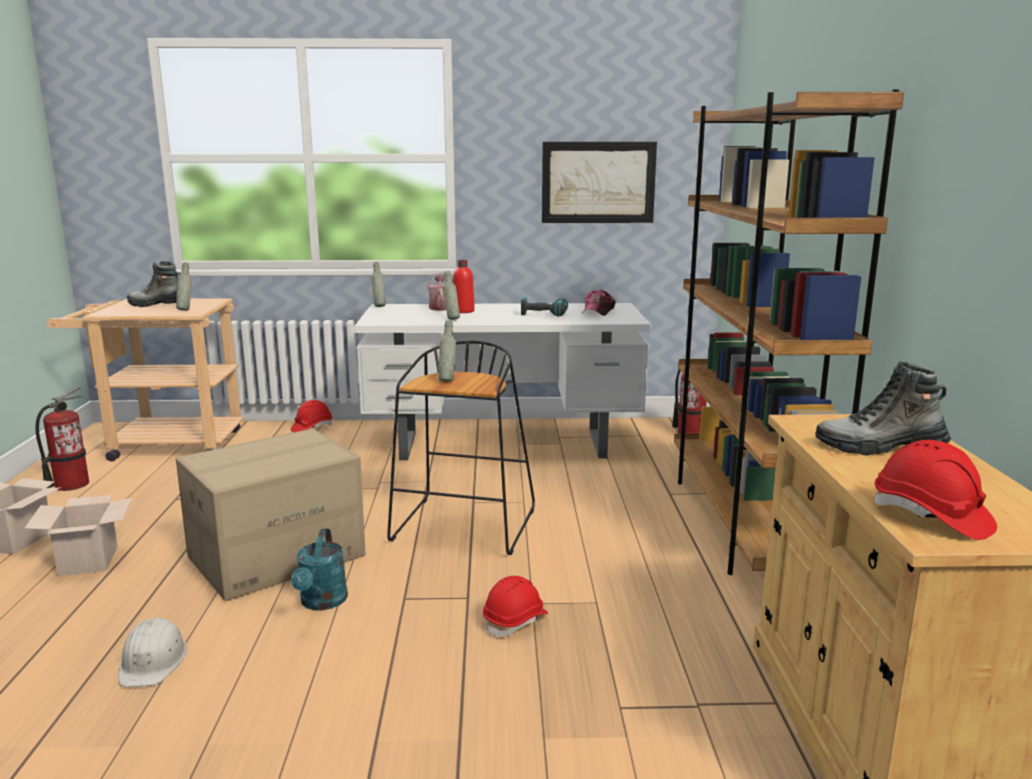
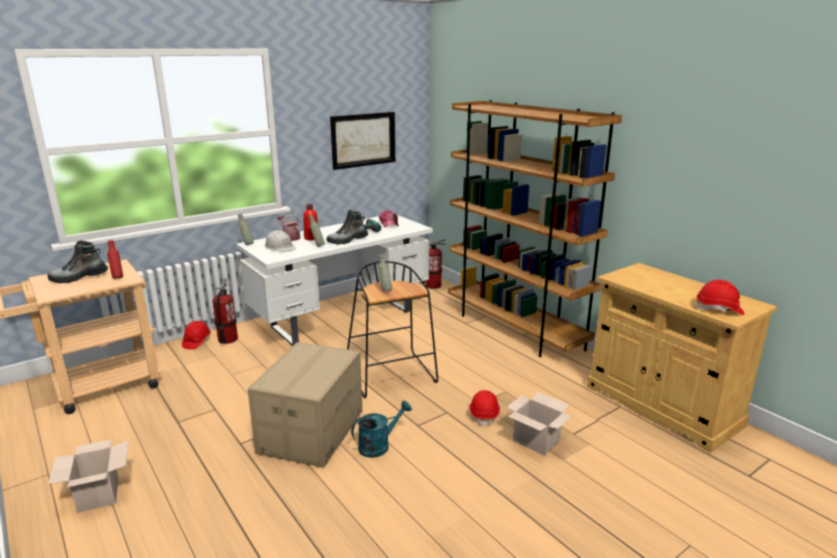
camera: 35 degrees left, 5 degrees up
(71, 485) = (68, 441): fire extinguisher -> fire extinguisher (227, 339)
(89, 561) = (187, 483): cardboard box -> cardboard box (537, 441)
(153, 661) = (335, 515): white hard hat -> white hard hat (280, 247)
(186, 310) = (117, 277): grey bottle -> red bottle
(322, 603) = (379, 445): turquoise watering can -> turquoise watering can turned 90 degrees counterclockwise
(880, 447) = (658, 283): boot -> boot (347, 240)

